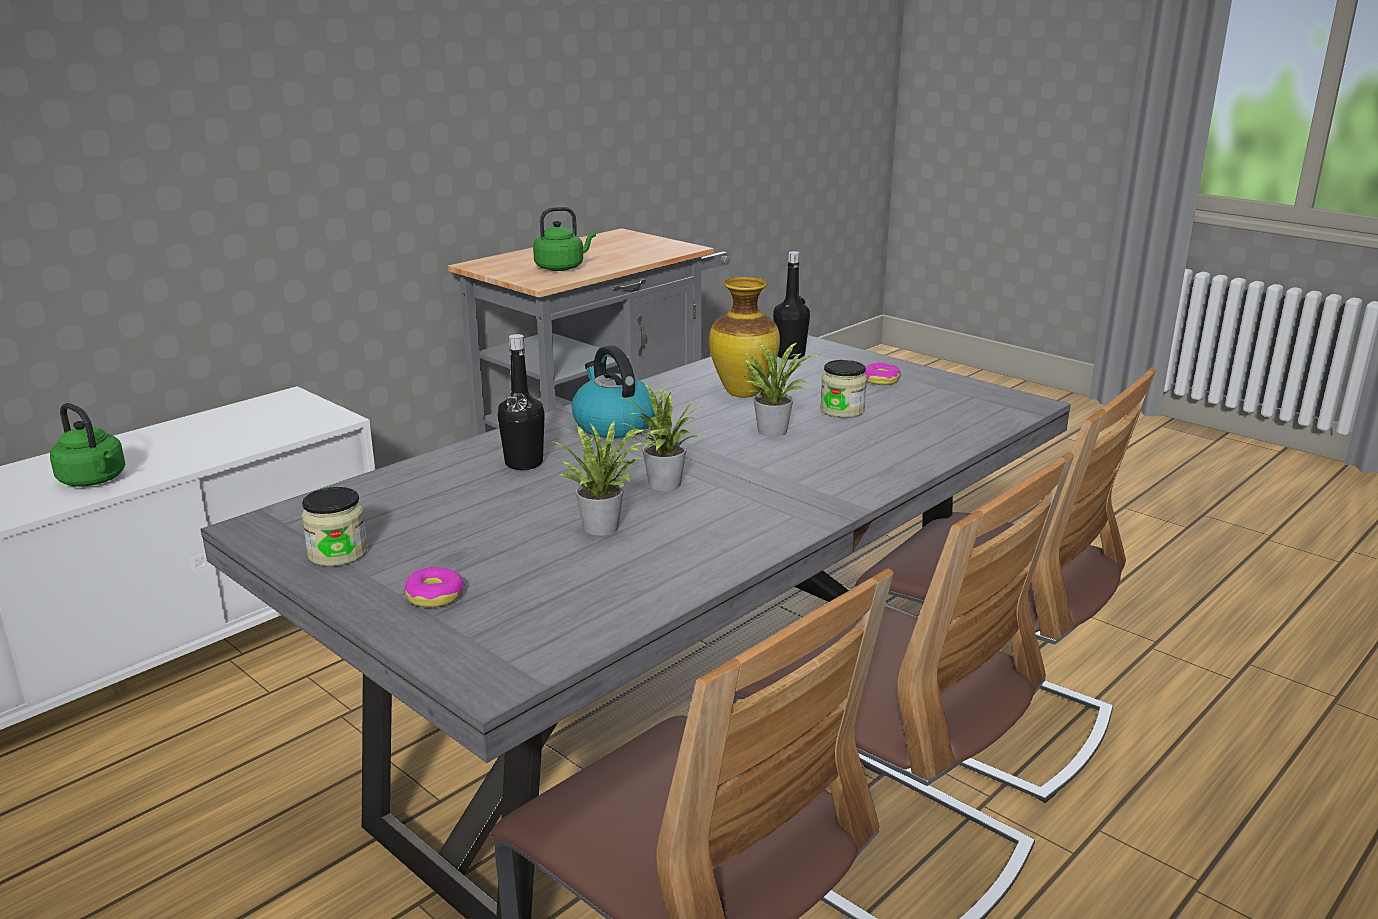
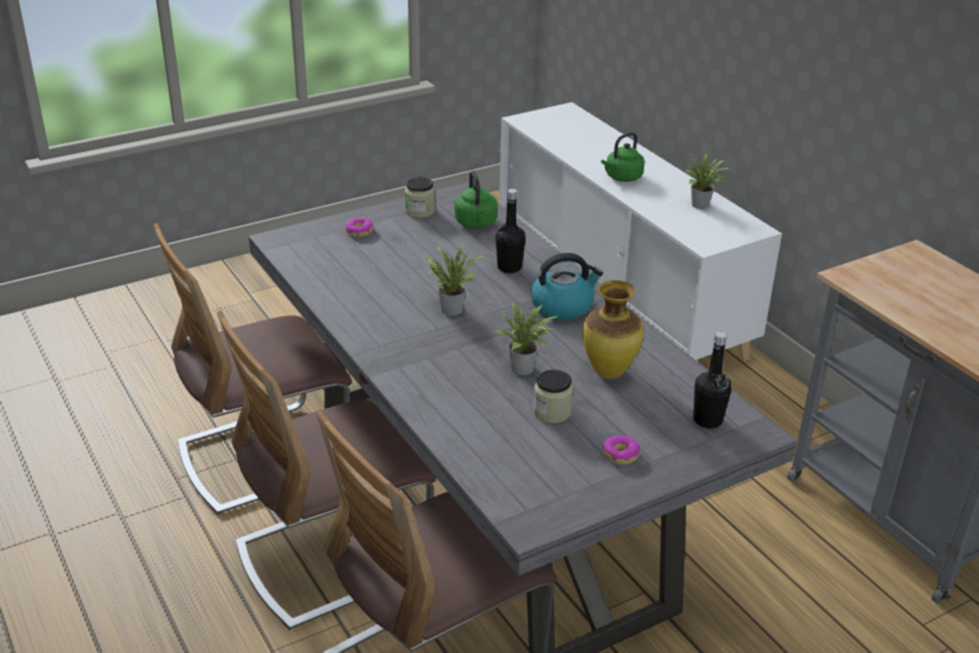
camera: 105 degrees right, 10 degrees up
(562, 267) = (905, 292): green kettle -> green kettle (476, 223)
(603, 525) = (406, 282): potted plant -> potted plant (702, 206)

